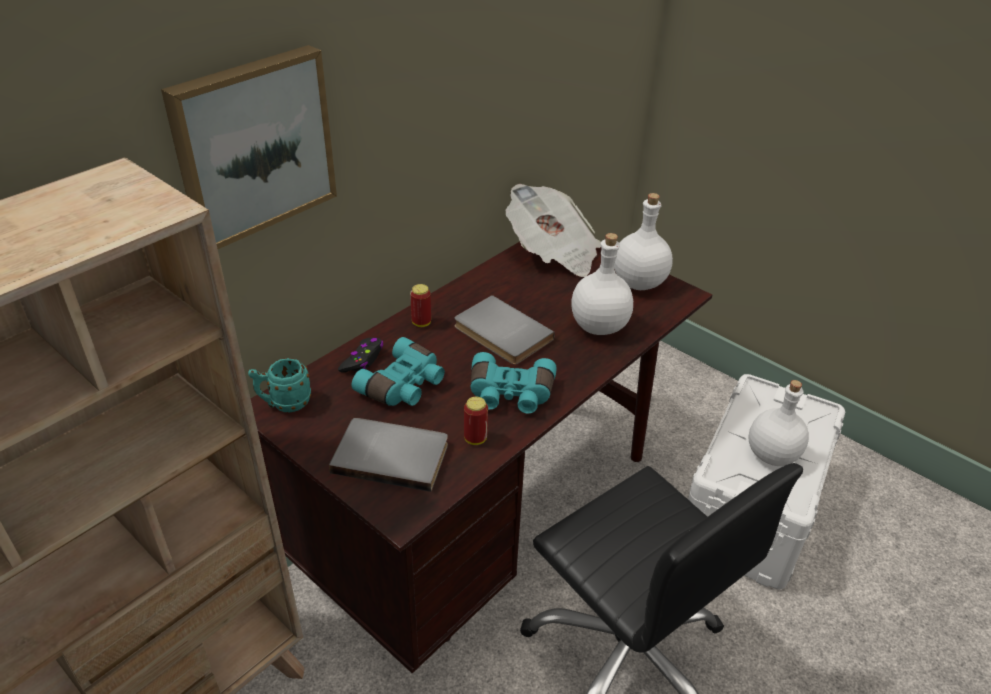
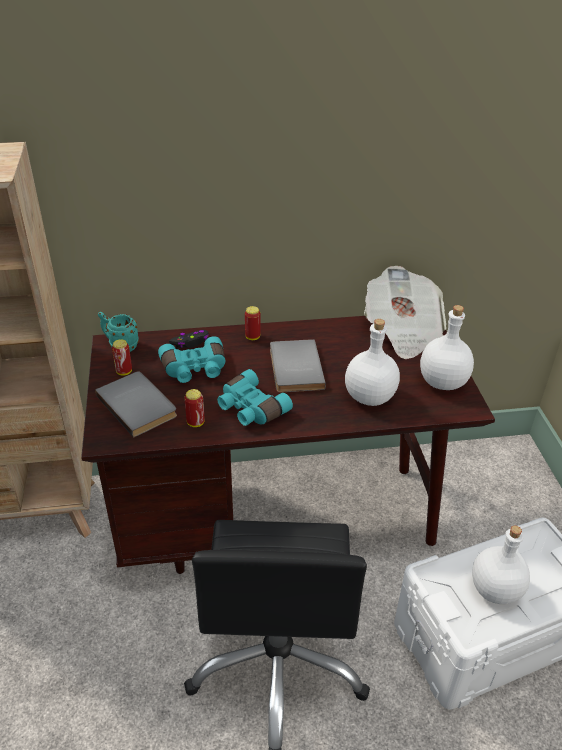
camera: 40 degrees right, 0 degrees up
(252, 145) = (129, 161): picture -> none
(327, 429) = (124, 371): none -> can

